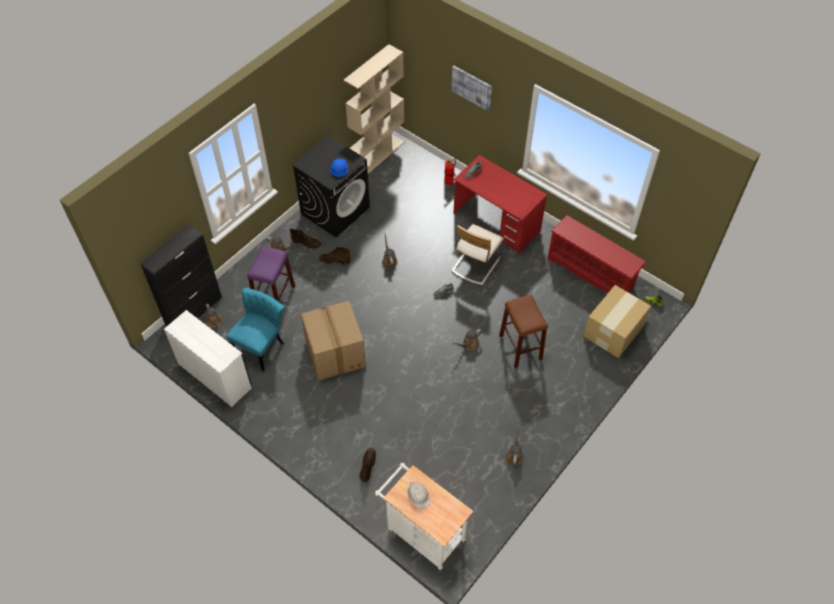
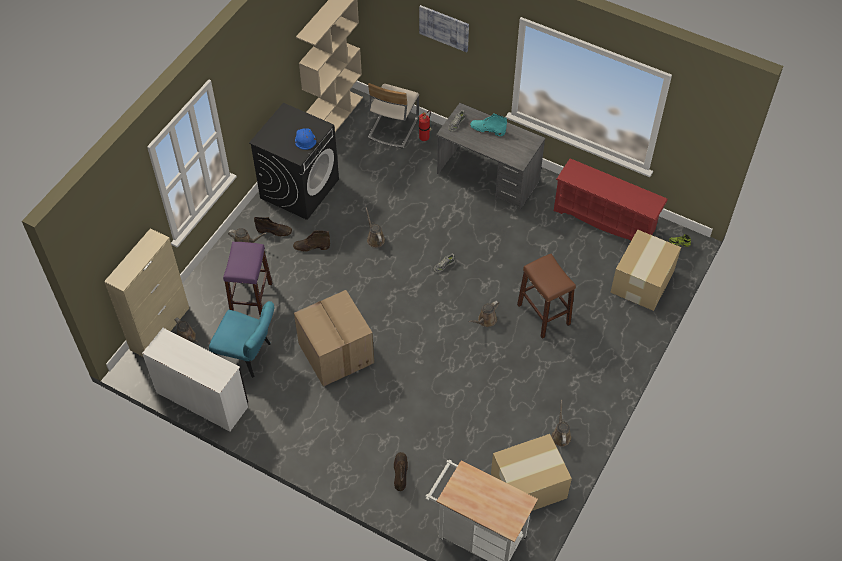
camera: 10 degrees left, 0 degrees up
(194, 311) = (160, 328): black cabinet -> beige cabinet
(261, 345) = (248, 356): turquoise chair -> turquoise chair turned 90 degrees clockwise
(418, 495) = (475, 492): white hard hat -> none
(475, 264) = (474, 229): beige chair -> beige chair (392, 128)
(478, 496) = (529, 486): none -> cardboard box
(496, 222) = (488, 177): red desk -> grey desk
(498, 180) = (487, 129): none -> turquoise boot

